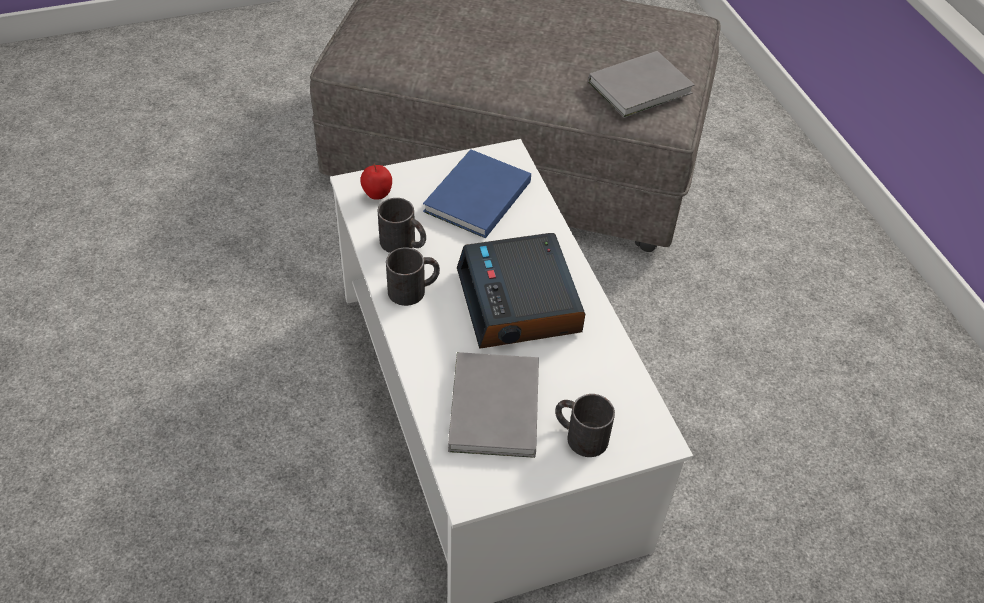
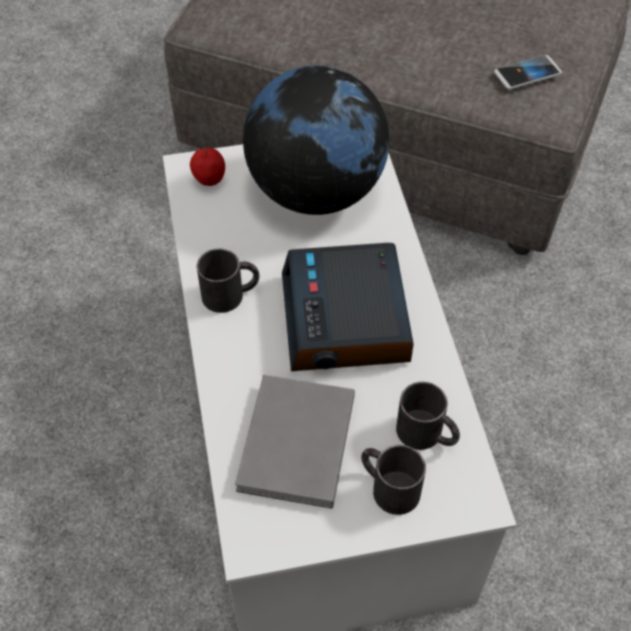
camera: 10 degrees right, 5 degrees up
(404, 243) = (229, 239): black mug -> black mug (427, 435)
(474, 198) = (316, 191): blue book -> globe
(643, 88) = (527, 73): grey book -> phone

